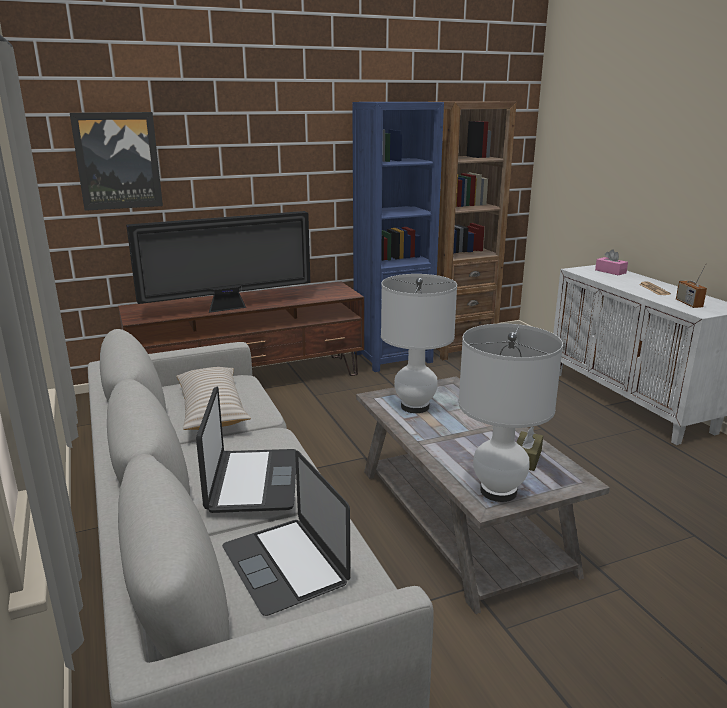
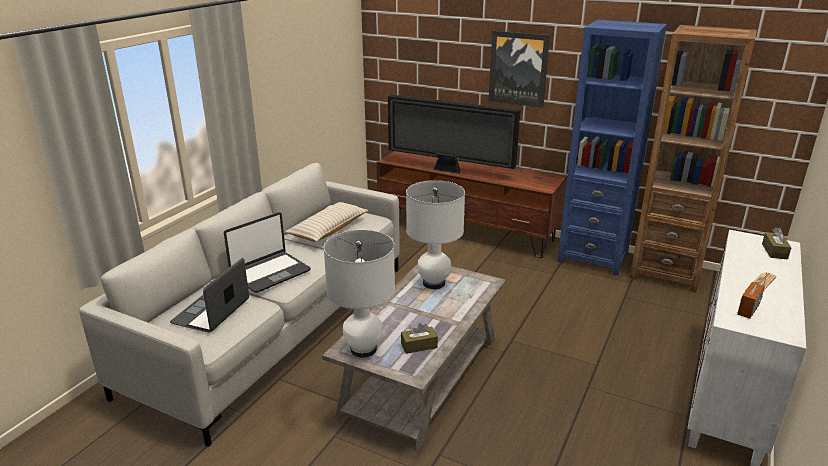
camera: 50 degrees right, 5 degrees up
(118, 161) = (412, 47): picture -> picture (518, 68)
(610, 271) = (774, 251): pink tissue box -> brown tissue box

